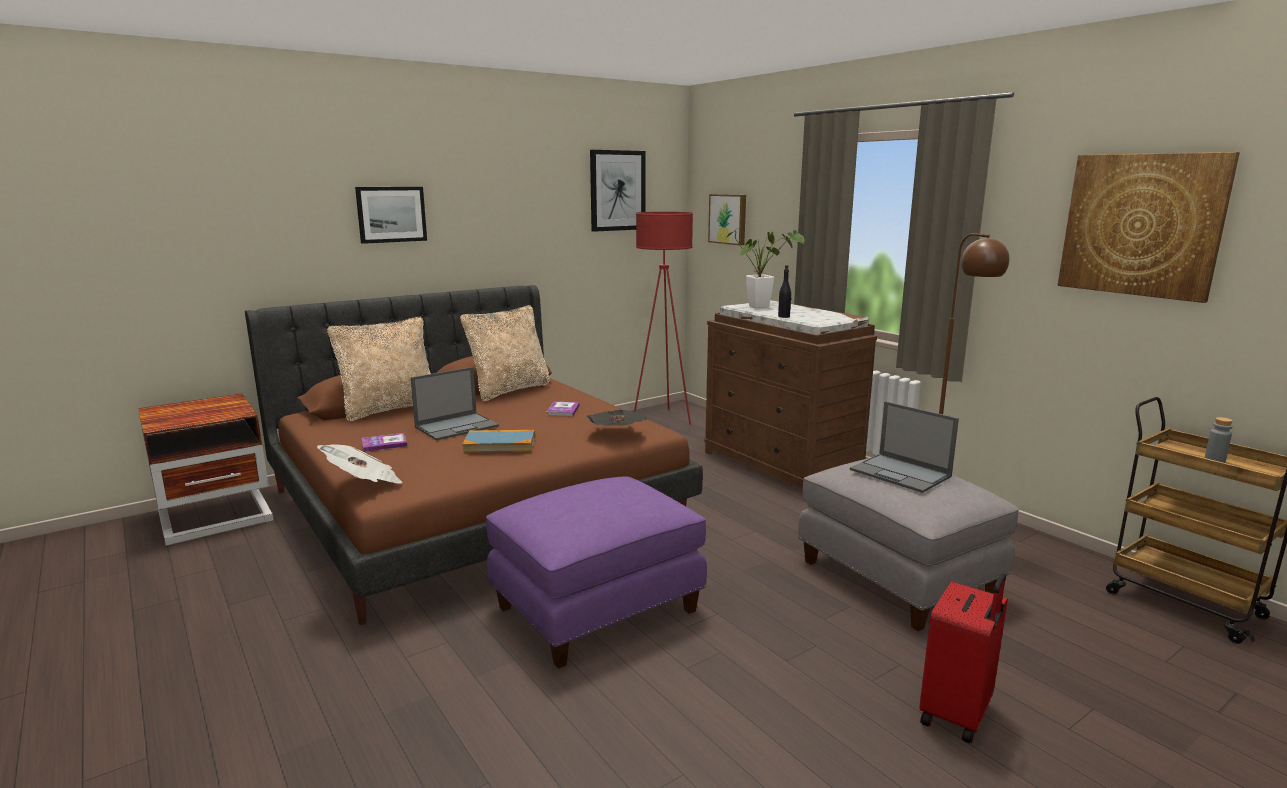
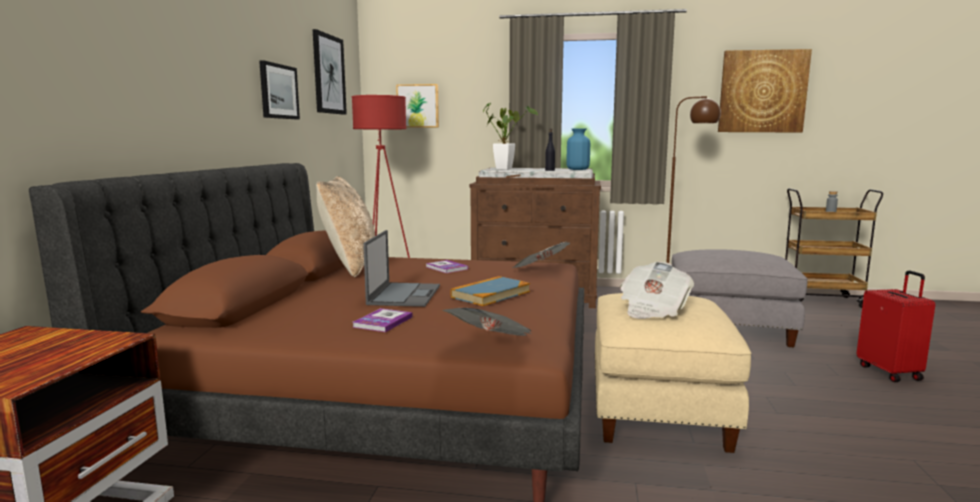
camera: 45 degrees left, 5 degrees down
(391, 214) = (179, 65): picture -> picture (278, 91)
(391, 410) = (279, 302): beige pillow -> none
(568, 501) = (652, 310): none -> newspaper
(597, 608) = (656, 409): purple ottoman -> beige ottoman
(825, 319) = (577, 169): none -> blue vase
(901, 473) = (731, 252): laptop -> none

